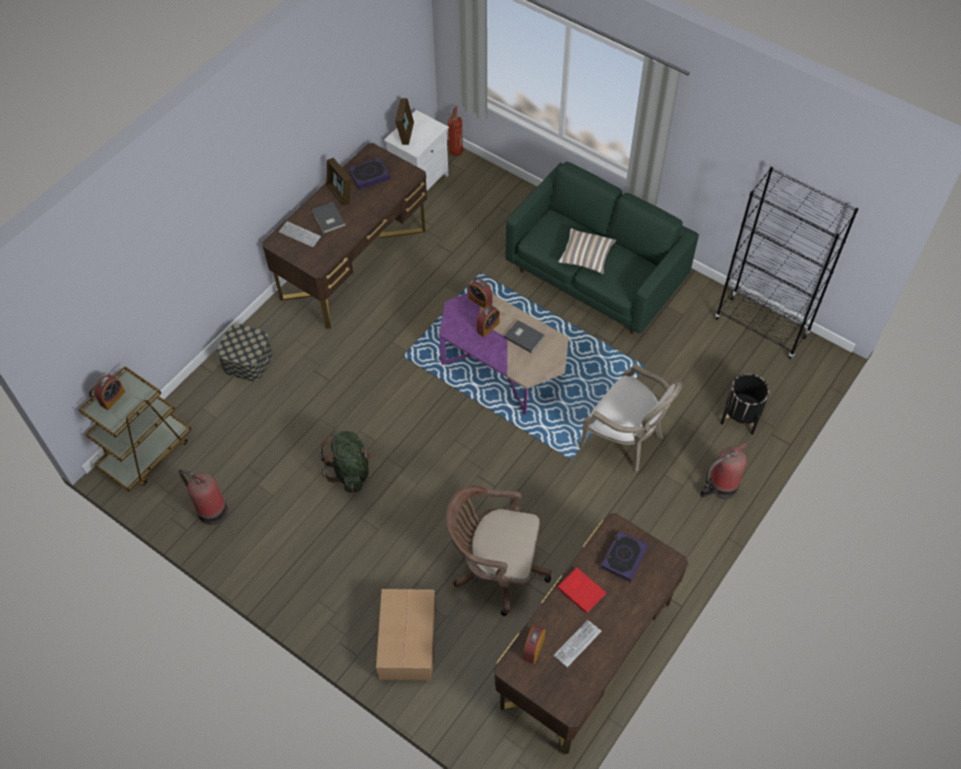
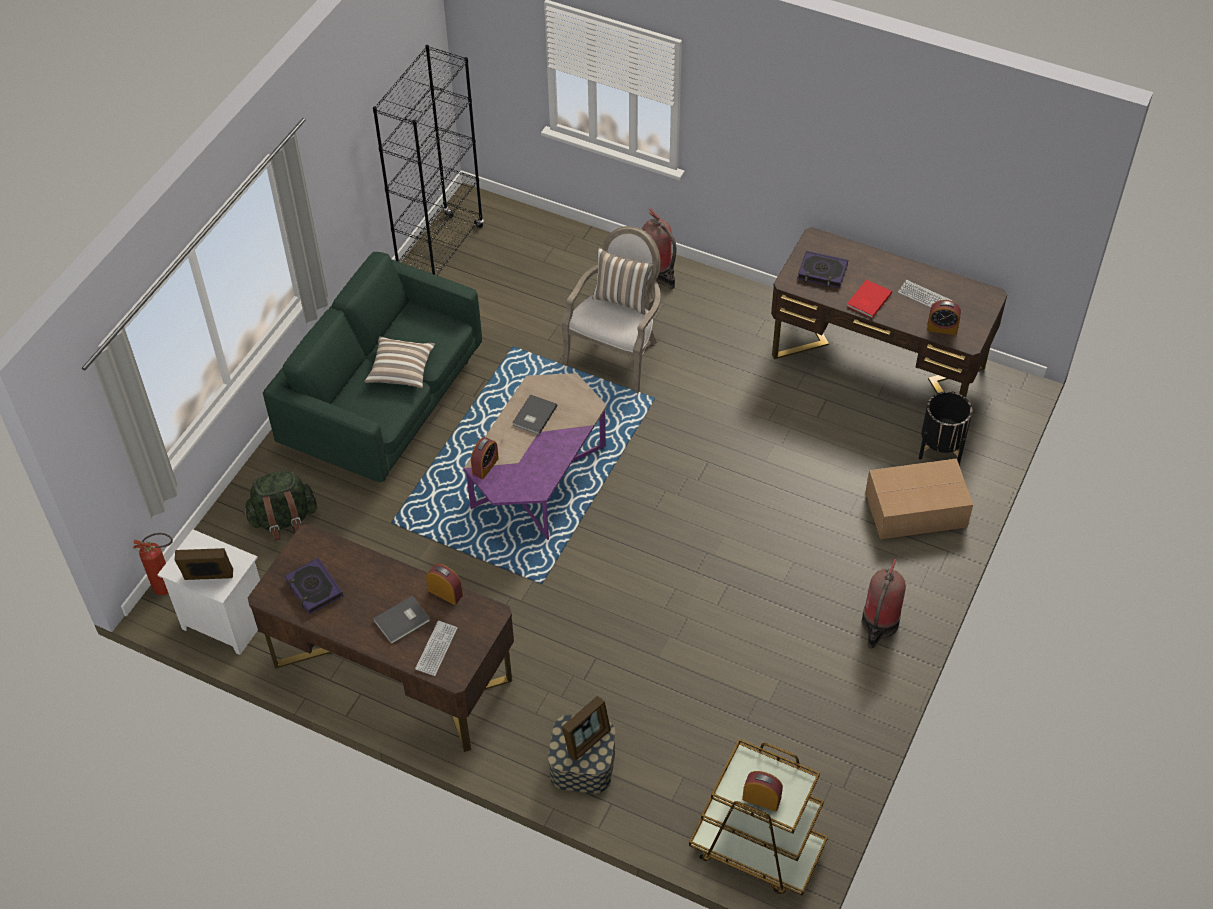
camera: 100 degrees left, 5 degrees down
(210, 510) = (818, 745): fire extinguisher -> fire extinguisher (879, 625)
(340, 194) = (353, 617): picture frame -> picture frame (587, 740)
(350, 471) = (724, 606): green backpack -> green backpack (284, 520)
(488, 327) = (526, 452): alarm clock -> alarm clock (445, 593)
(495, 568) = (808, 447): brown office chair -> none
(642, 414) = (622, 299): none -> pillow
(741, 416) = (565, 263): black planter -> black planter (940, 447)

